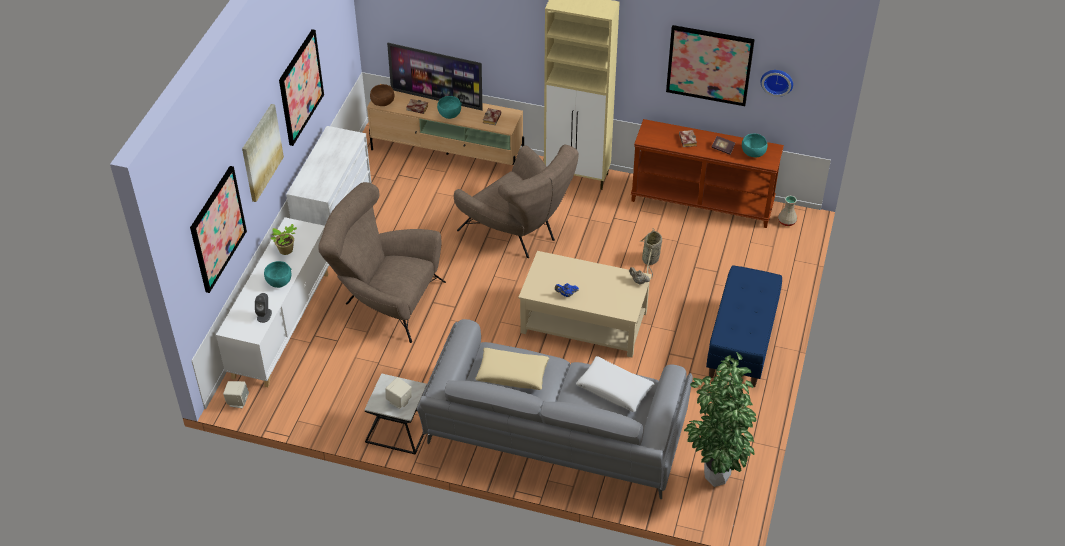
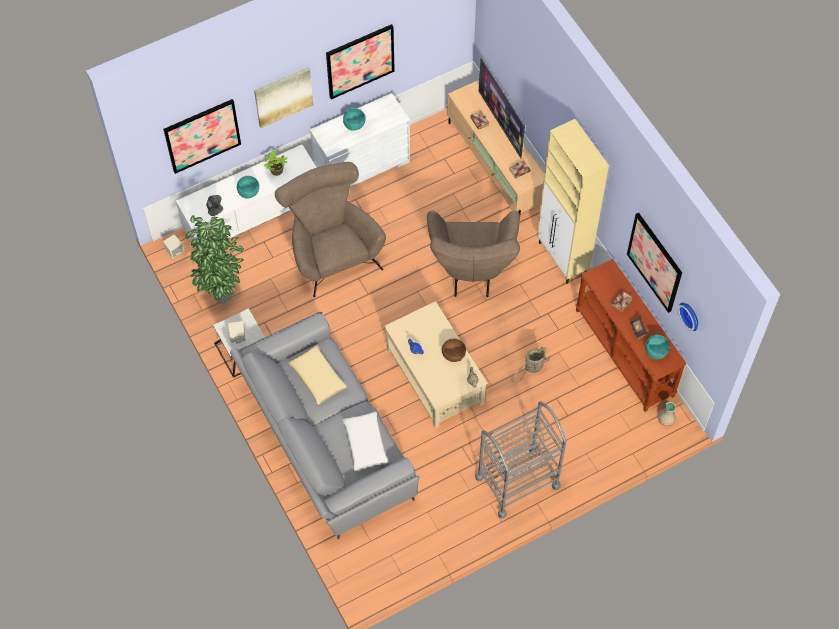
camera: 45 degrees right, 15 degrees up
(382, 102) = (461, 98): brown bowl -> brown bowl (453, 354)
(449, 114) = (495, 144): turquoise bowl -> turquoise bowl (354, 124)
(713, 477) = (385, 554): potted plant -> potted plant (222, 294)
(742, 343) = (517, 482): blue bench -> grey cart

